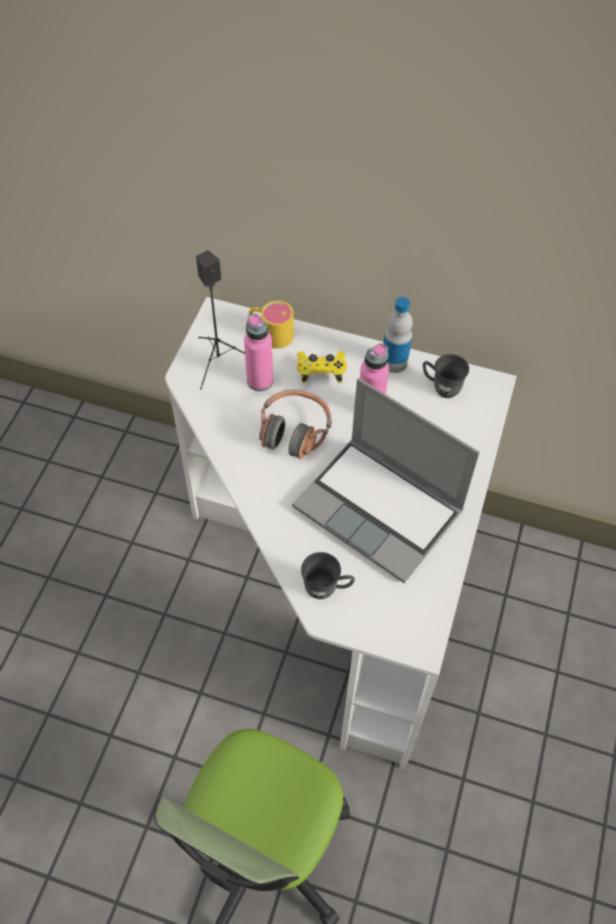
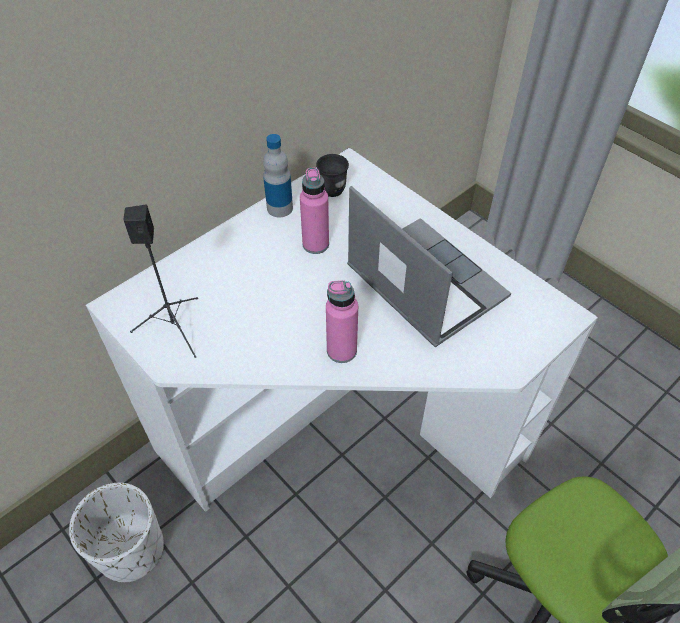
camera: 60 degrees left, 5 degrees down
(135, 486) = (131, 549): none -> white planter
(260, 381) = (224, 306): pink bottle -> pink bottle (341, 350)
(270, 333) = (176, 275): yellow mug -> none
(294, 431) = (300, 306): headphones -> none
(321, 372) = (250, 259): yellow game controller -> none
(327, 589) = (481, 355): grey mug -> none
(381, 509) = (422, 283): laptop -> laptop turned 105 degrees counterclockwise

